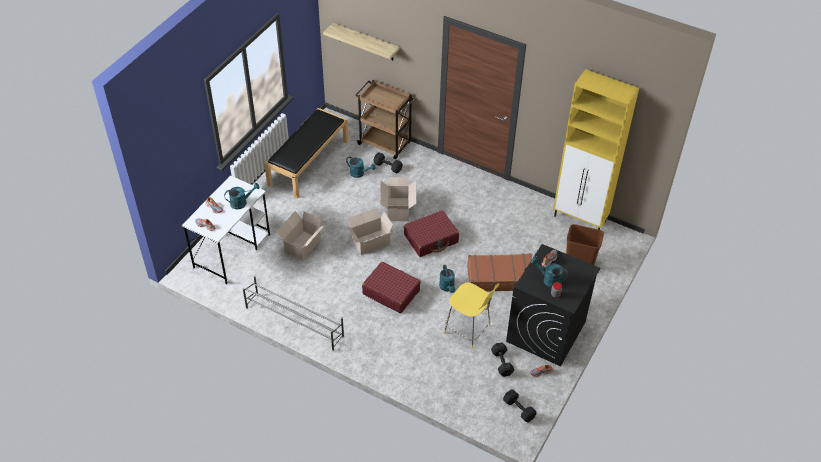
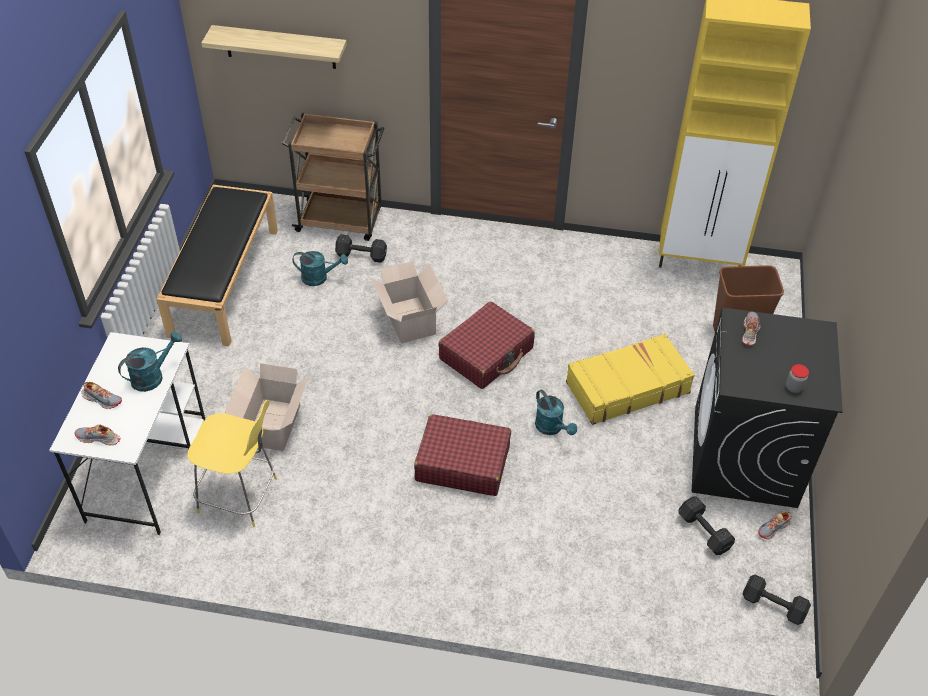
camera: 20 degrees left, 0 degrees up
(294, 321) = (314, 568): grey shoe rack -> none
(369, 242) = (387, 387): cardboard box -> none
(468, 330) = (622, 491): yellow stool -> yellow stool (240, 496)
(499, 277) = (626, 387): brown suitcase -> yellow suitcase
(548, 280) = (769, 366): turquoise watering can -> none

